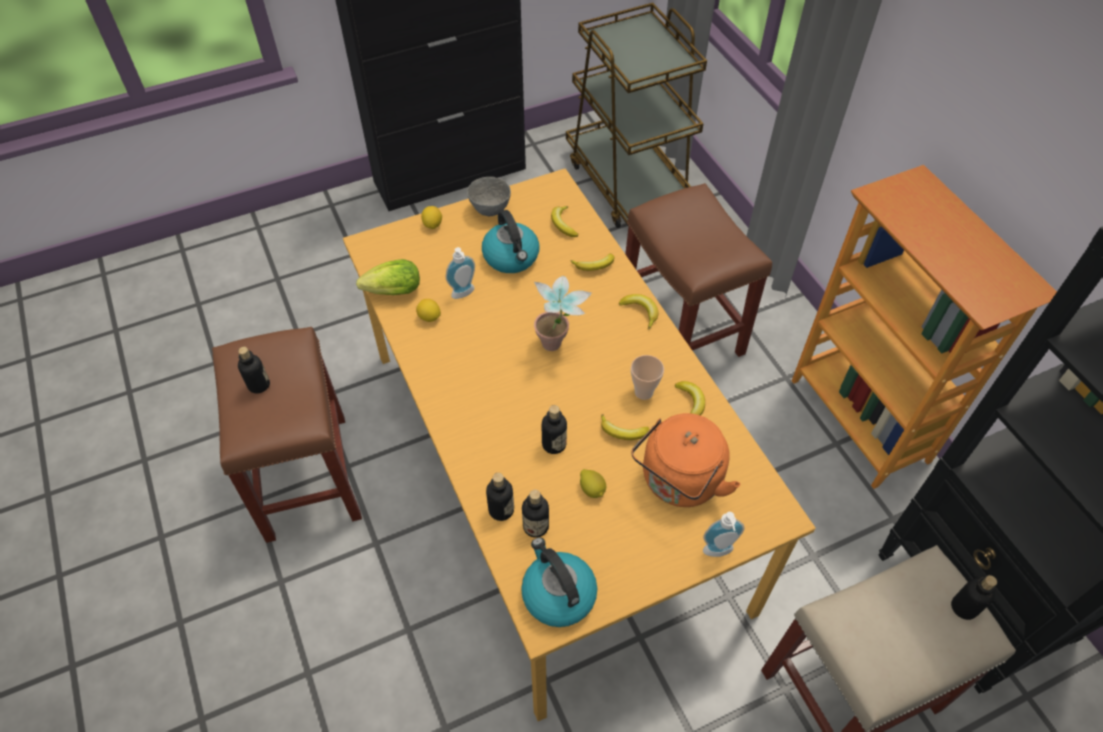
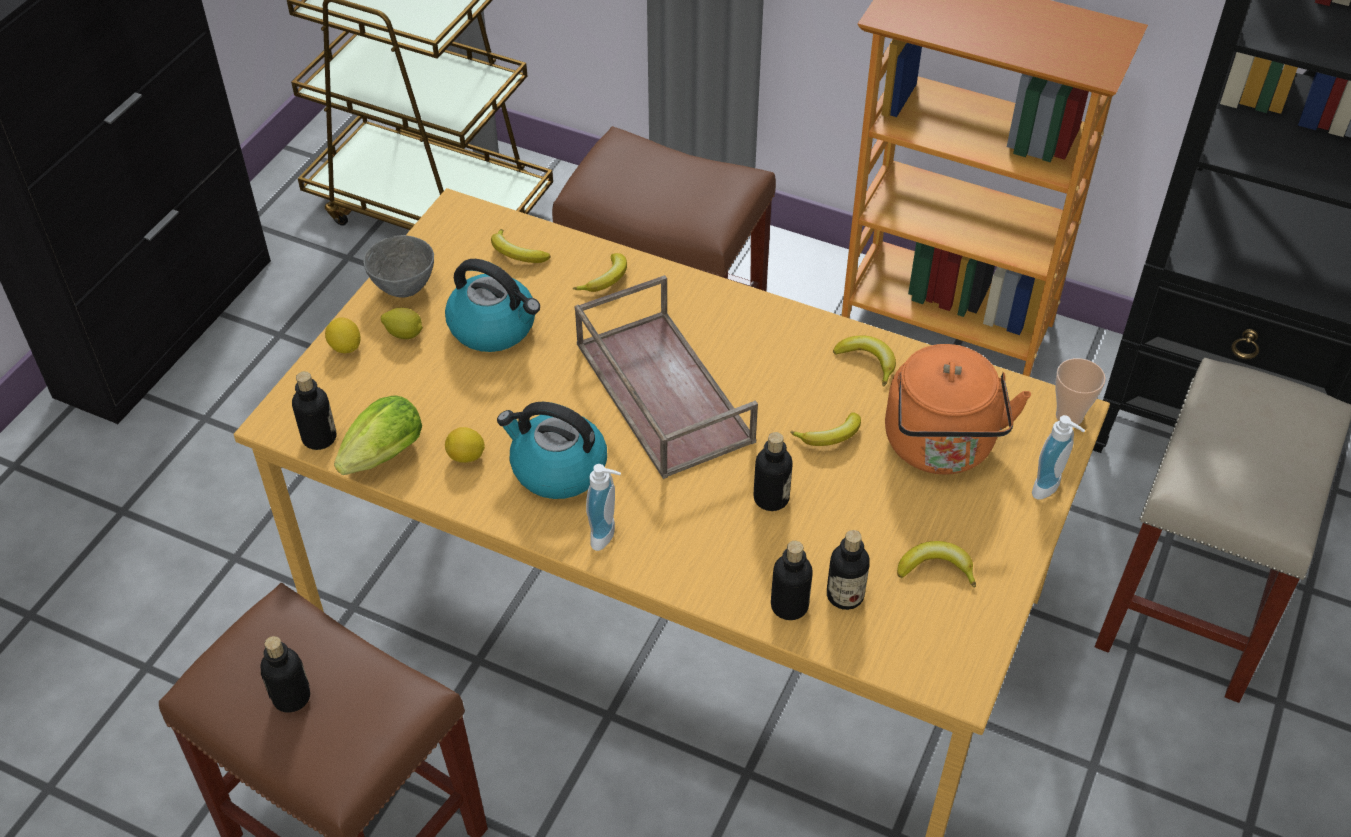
camera: 40 degrees left, 5 degrees down
(464, 294) = (481, 403): soap dispenser -> soap dispenser (607, 535)
(557, 594) = (941, 645): kettle -> kettle (557, 468)
(558, 346) = (660, 391): potted plant -> brown tray
(592, 489) = (862, 516): lemon -> lemon (404, 334)
(640, 312) = (713, 298): banana -> banana (936, 568)
(643, 392) = (808, 381): cup -> cup (1069, 416)
(963, 607) = (1284, 395): bottle -> bottle (319, 438)

